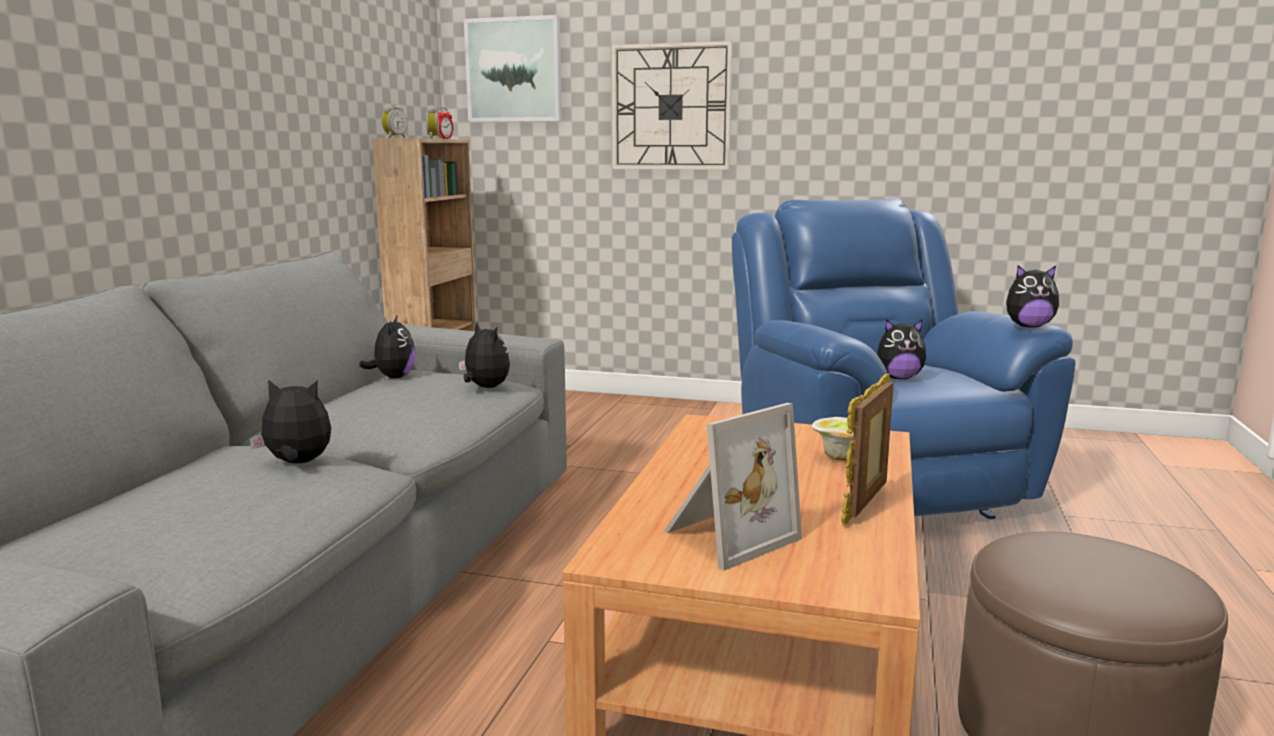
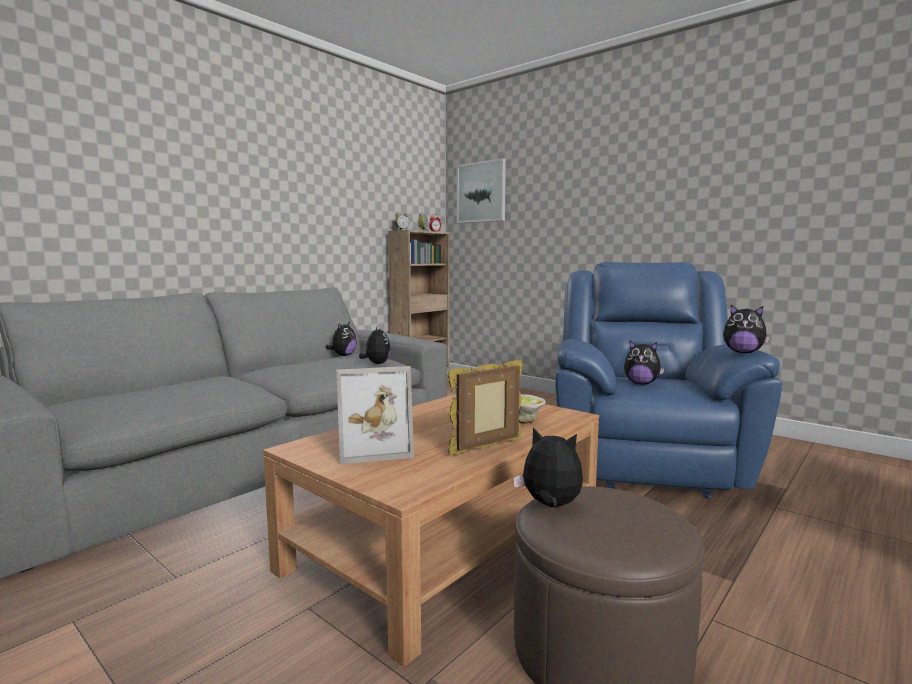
camera: 25 degrees right, 5 degrees down
(297, 463) = (228, 385): plush toy -> plush toy (550, 505)
(671, 107) = (565, 209): wall clock -> none

